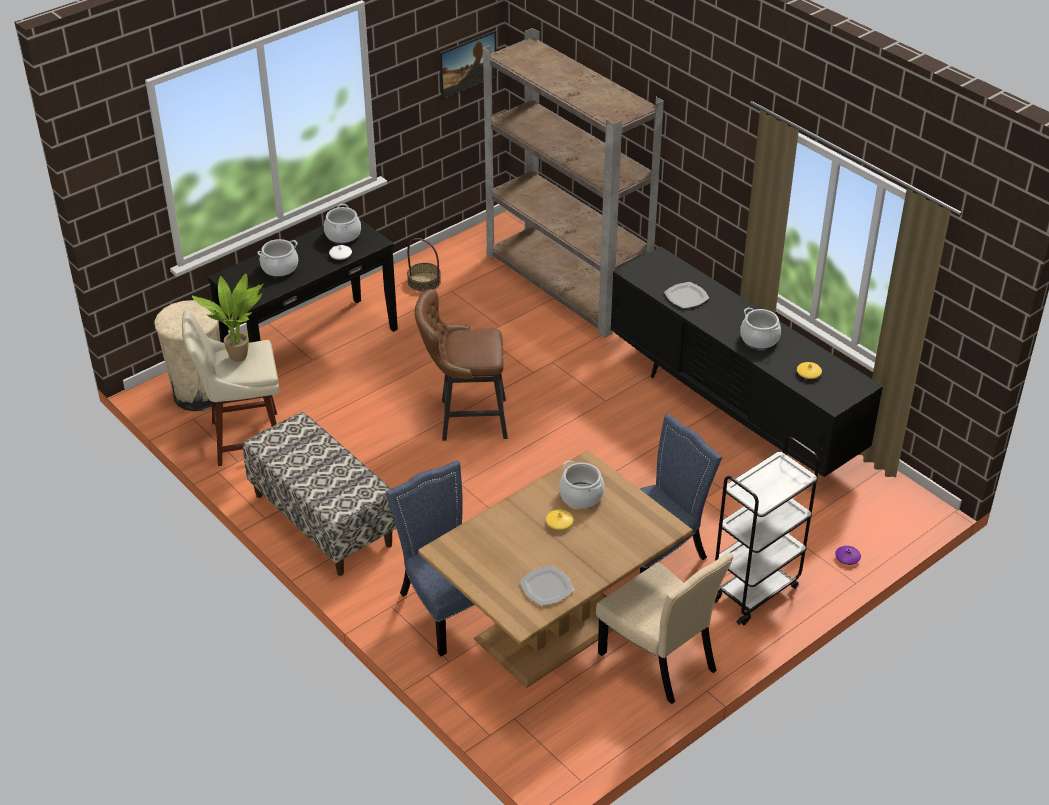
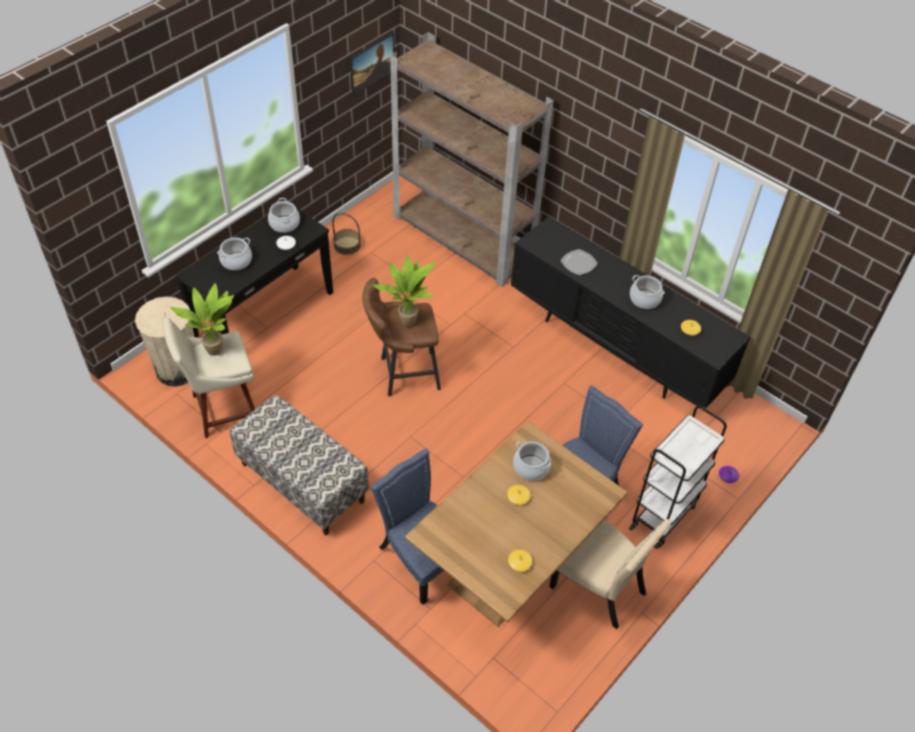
camera: 10 degrees left, 10 degrees up
(469, 343) = (408, 320): none -> potted plant
(546, 587) = (519, 562): plate -> yellow vase

